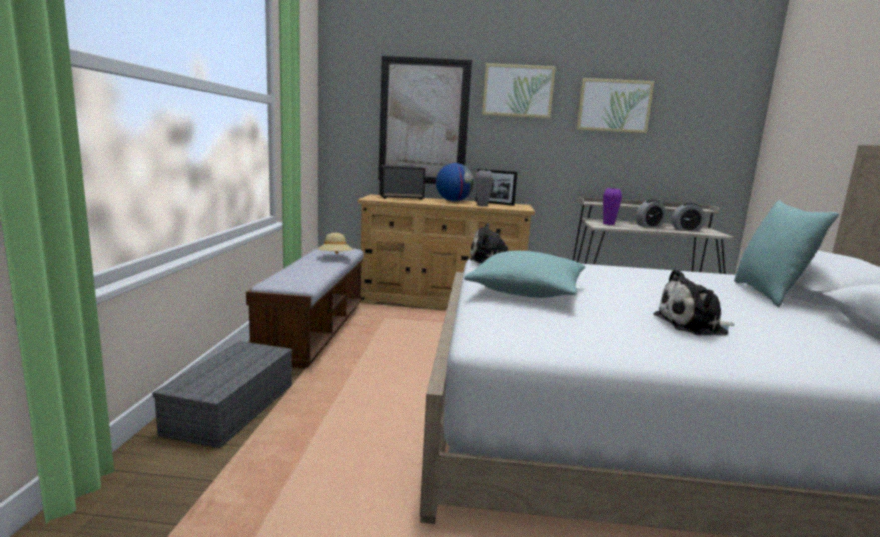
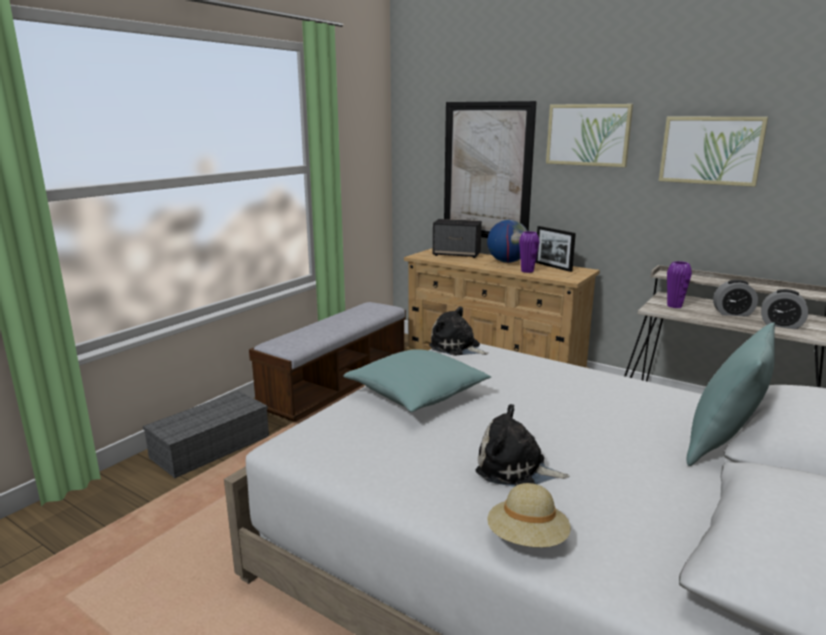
camera: 30 degrees right, 5 degrees up
(335, 257) = (360, 318): beige hat -> beige hat (527, 540)
(482, 205) = (527, 271): grey vase -> purple vase

